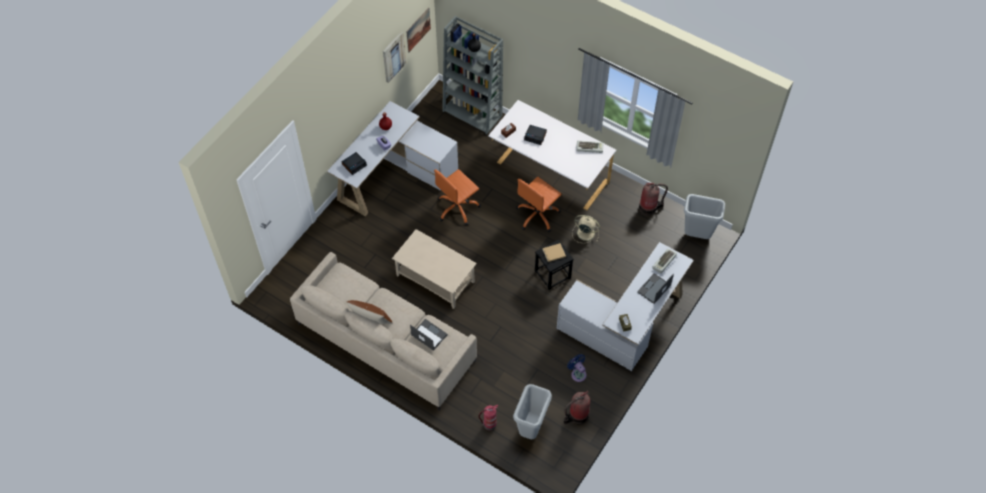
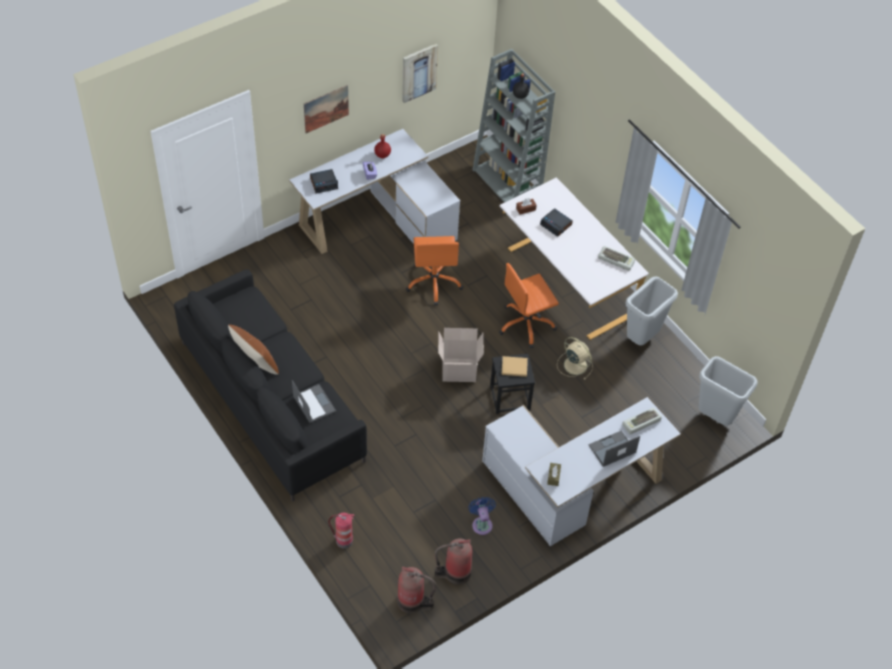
camera: 20 degrees right, 5 degrees down
(386, 342) = (272, 401): beige sofa -> black sofa
(418, 30) = (463, 53): picture -> picture (326, 109)
(434, 278) = (366, 351): beige coffee table -> none
(457, 208) = (434, 283): orange office chair -> orange office chair turned 75 degrees counterclockwise
(507, 268) = (458, 371): none -> cardboard box
(531, 429) = (391, 566): grey trash can -> grey trash can (642, 339)
(649, 208) = (670, 364): fire extinguisher -> fire extinguisher (413, 602)

